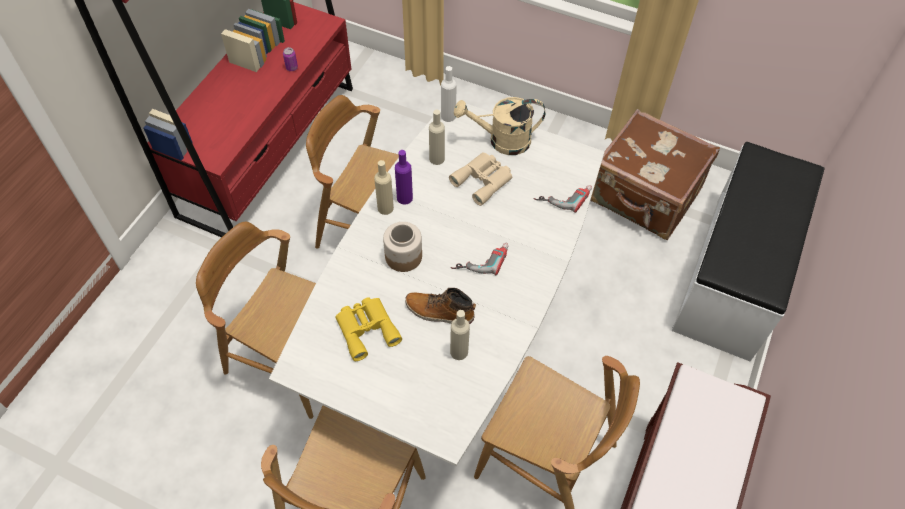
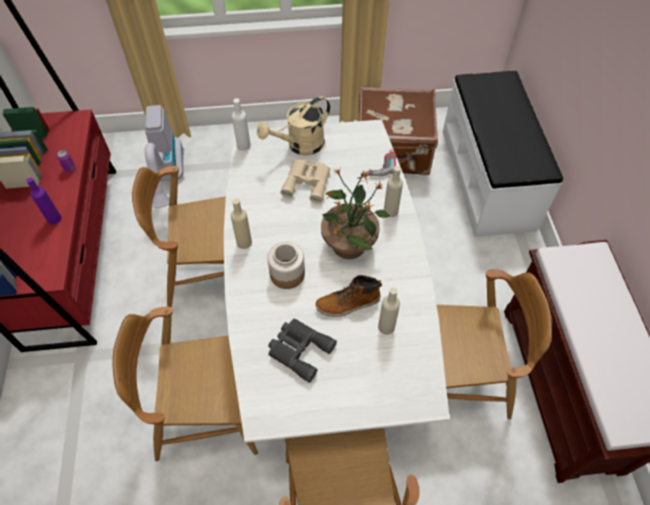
camera: 30 degrees left, 0 degrees up
(366, 328) = (299, 349): yellow binoculars -> grey binoculars
(395, 120) = (168, 180): none -> vacuum cleaner
(404, 198) = (254, 226): purple bottle -> purple bottle (54, 218)
(437, 159) = (258, 183): beige bottle -> beige bottle (390, 211)
(480, 258) = (349, 244): power drill -> potted plant

